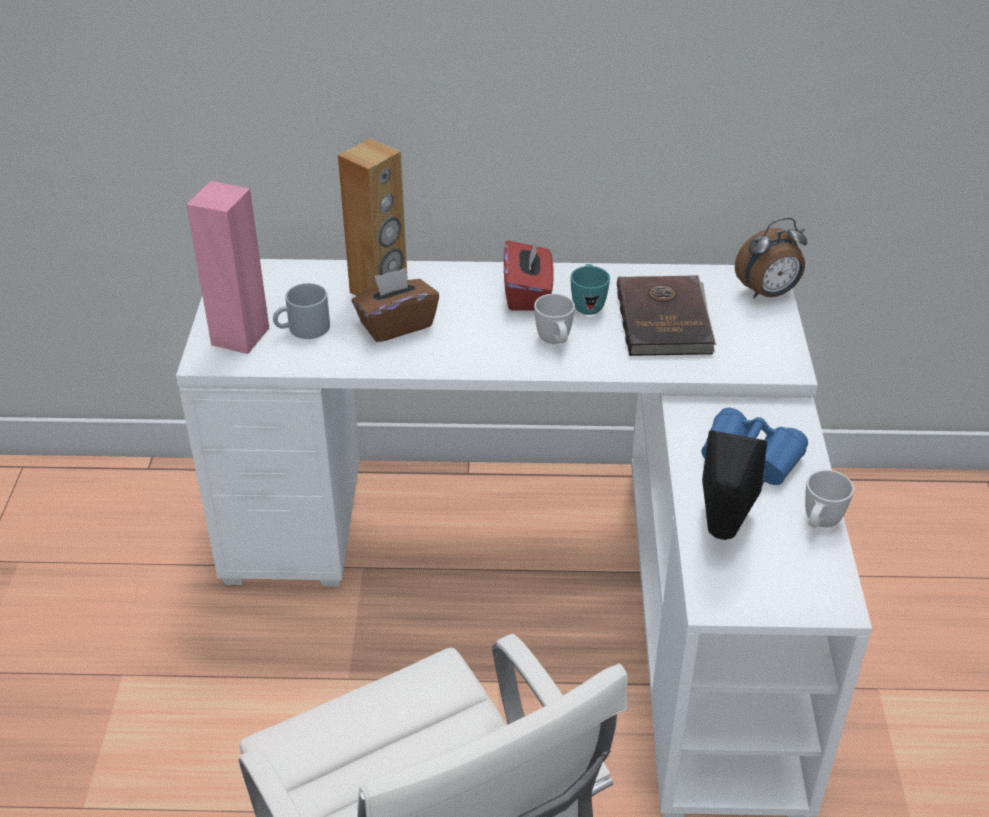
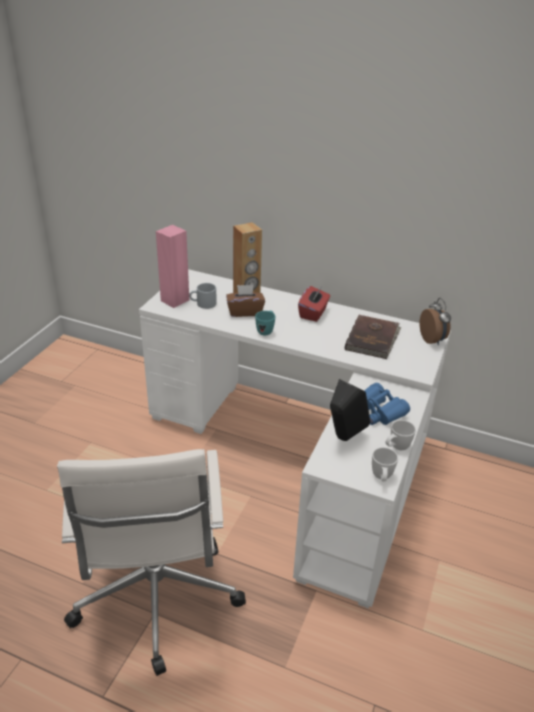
camera: 20 degrees right, 5 degrees down
(555, 342) = (313, 336): white mug -> white mug (381, 478)
(588, 304) = (339, 324): turquoise mug -> turquoise mug (266, 330)
(768, 293) = (432, 340): alarm clock -> alarm clock turned 105 degrees counterclockwise

